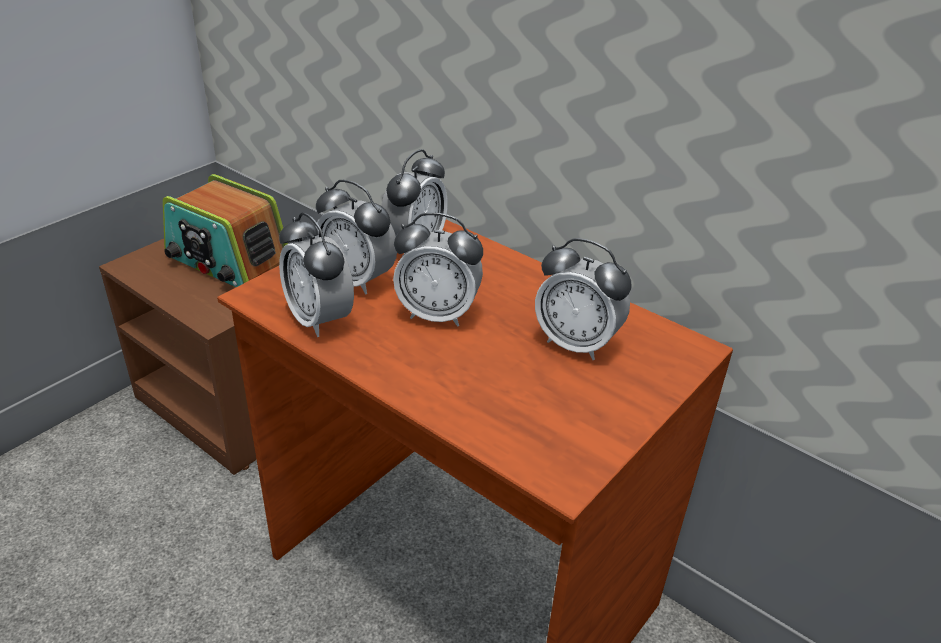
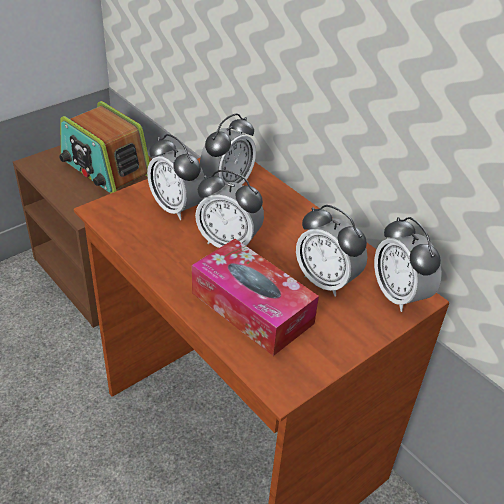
camera: 10 degrees right, 5 degrees up
(319, 320) = (141, 236): alarm clock -> alarm clock (399, 295)
(492, 388) = (252, 308): none -> tissue box

